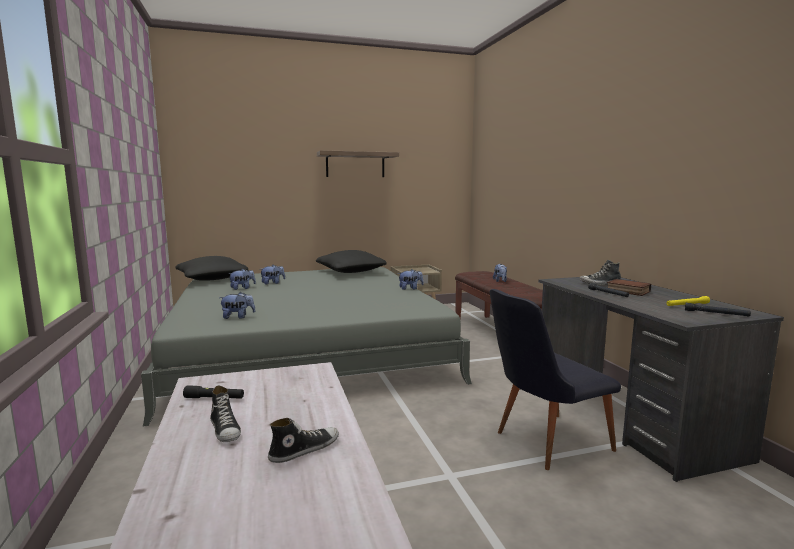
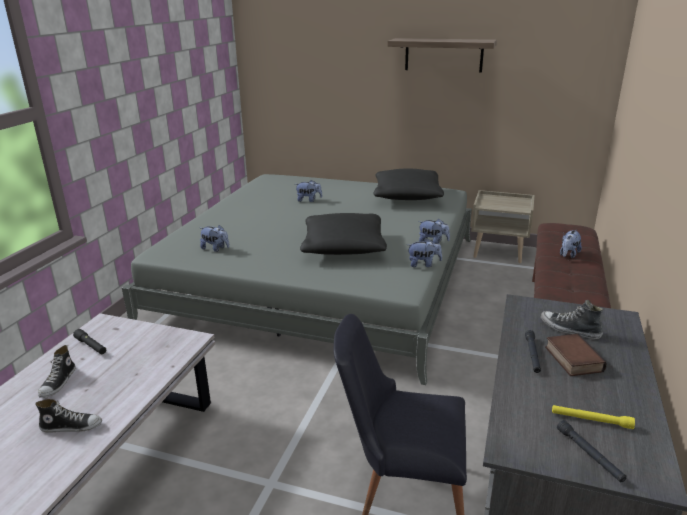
camera: 35 degrees right, 15 degrees up
(212, 279) = (269, 181): black pillow -> black pillow (343, 247)
(242, 288) = (273, 203): plush toy -> plush toy (423, 264)

